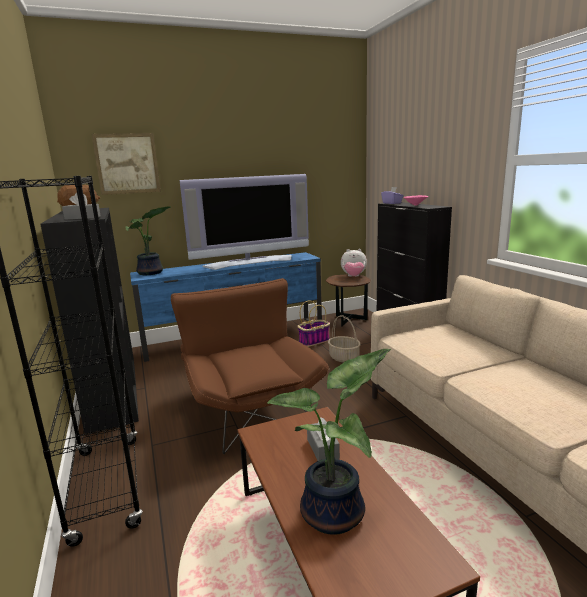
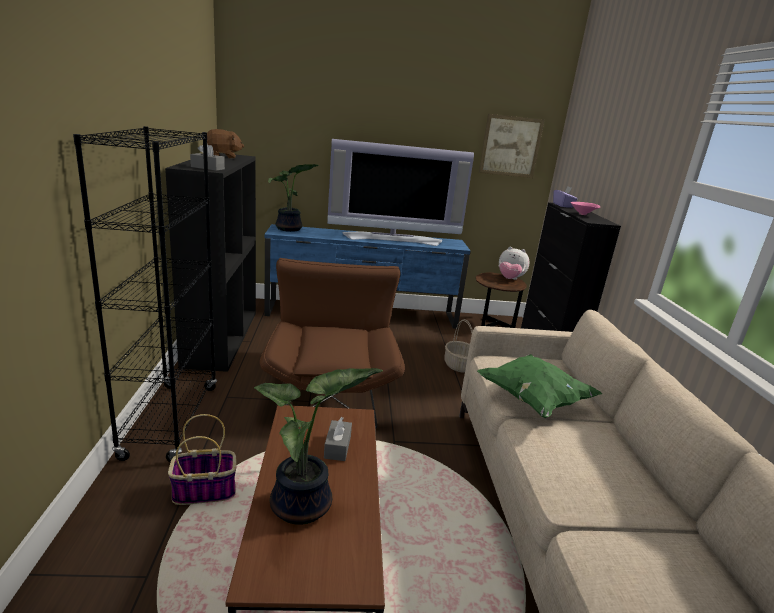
camera: 15 degrees right, 5 degrees up
(127, 163) = (287, 112): picture -> picture (510, 146)
(314, 341) = (440, 339): basket -> basket (205, 491)
(456, 358) = (532, 400): none -> green pillow

